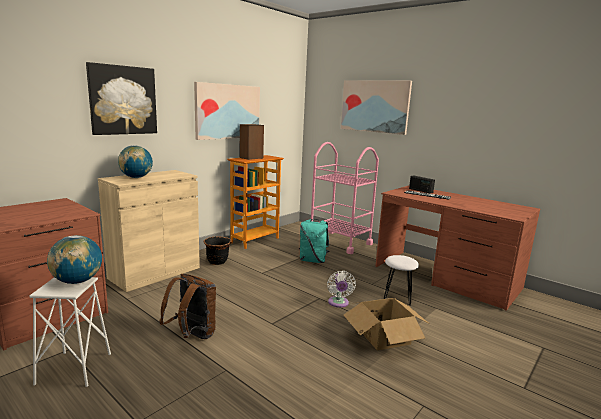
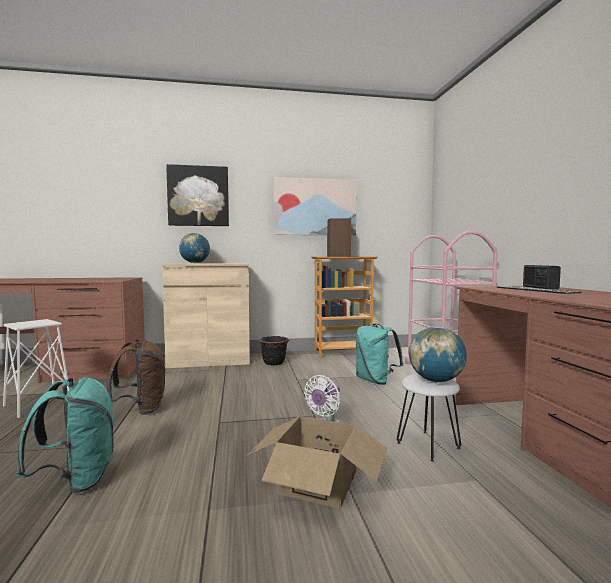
camera: 40 degrees right, 10 degrees down
(77, 281) = (44, 322): globe -> globe (436, 381)
(262, 397) = (76, 480): none -> turquoise backpack
(375, 106) = (496, 178): picture -> none

